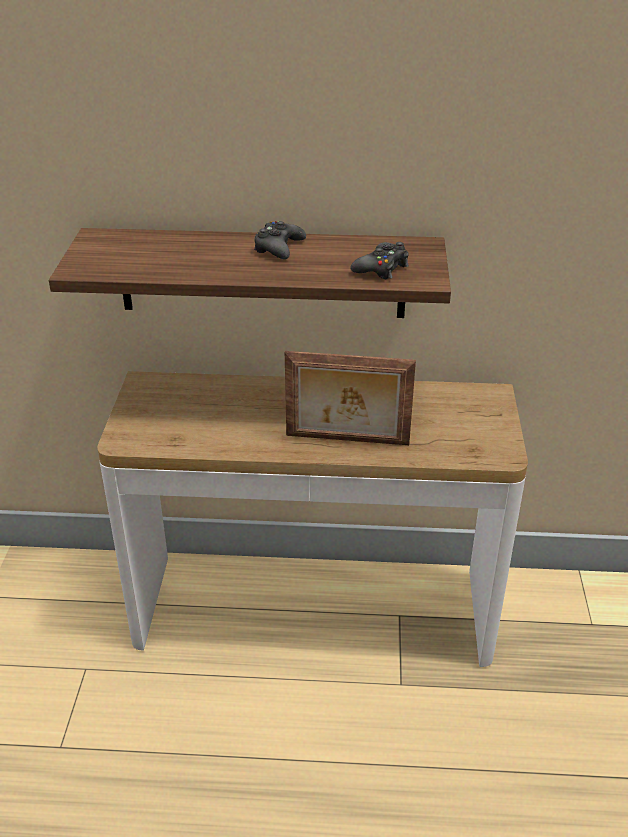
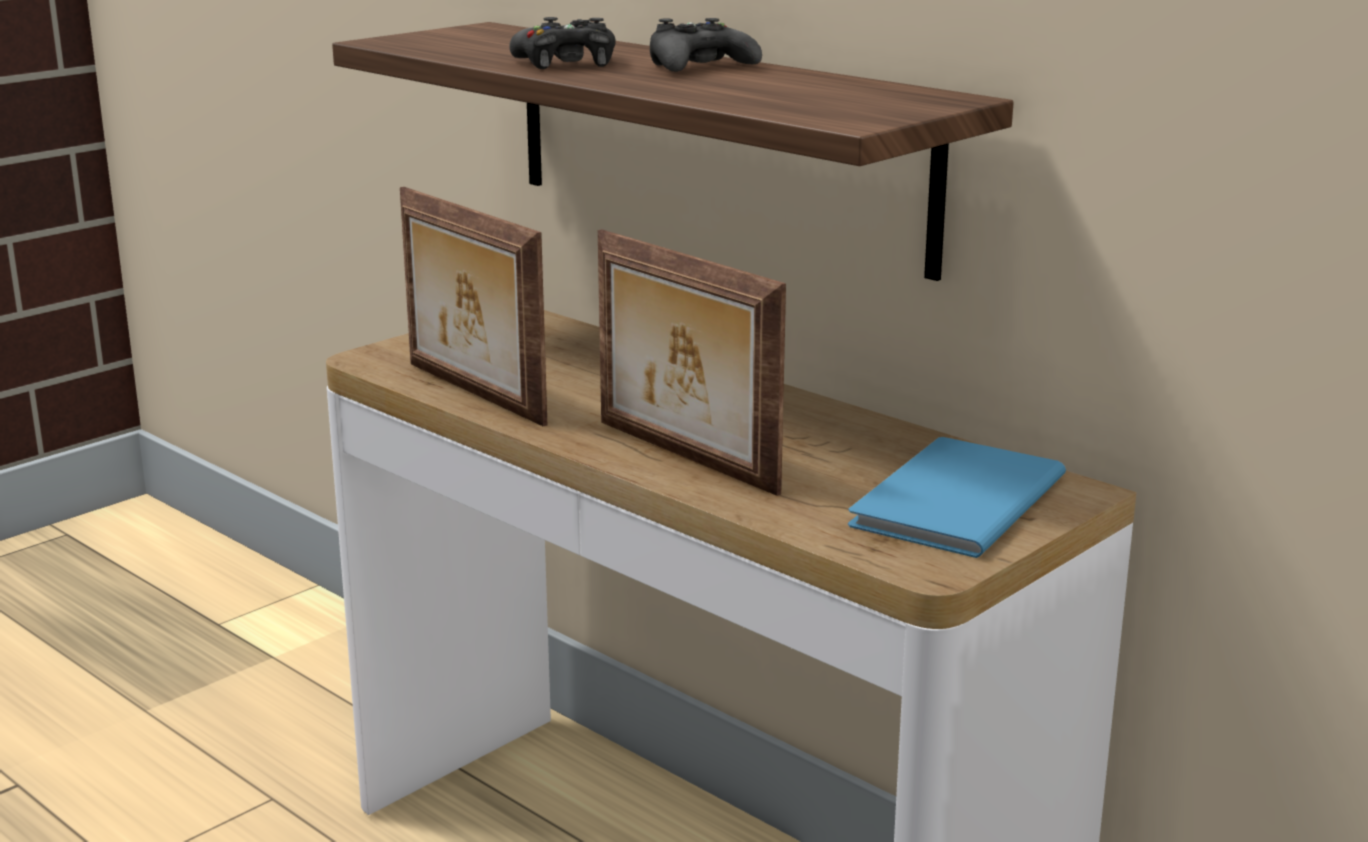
camera: 40 degrees right, 15 degrees down
(206, 443) = (471, 394): none -> picture frame
(381, 268) = (805, 102): black game controller -> black game controller (566, 63)
(467, 419) = (950, 502): none -> blue book

